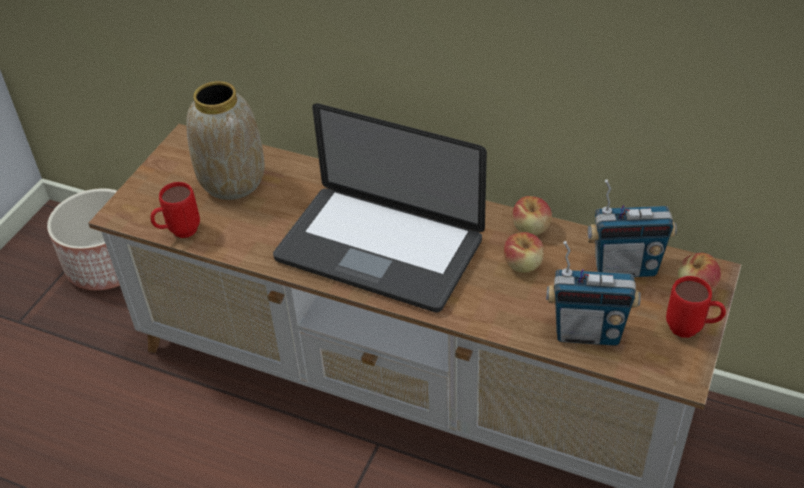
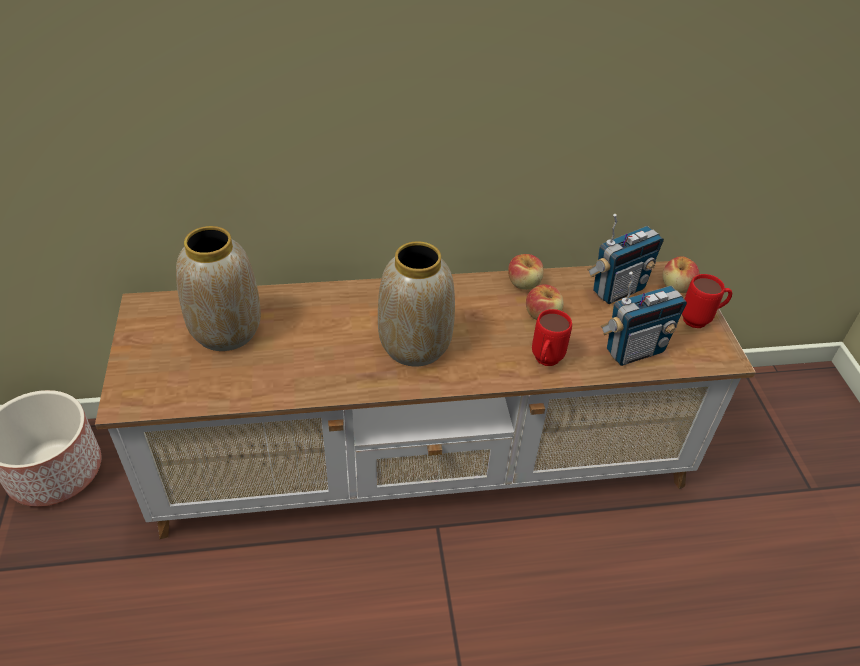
camera: 35 degrees left, 0 degrees up
(179, 233) = (207, 398): red mug -> red mug (544, 362)
(379, 250) = (415, 345): laptop -> vase

